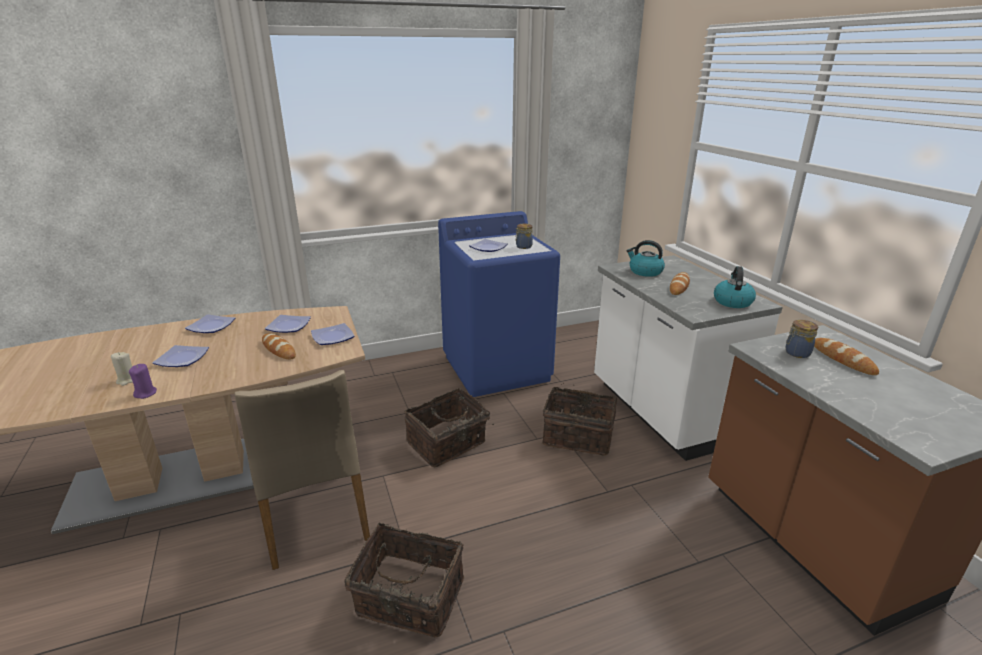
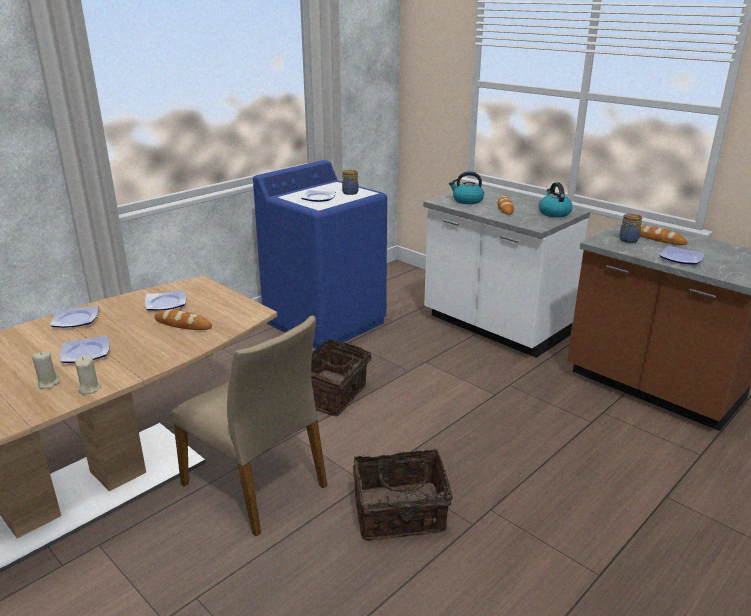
camera: 25 degrees left, 0 degrees up
(146, 393) = (89, 388): purple candle -> beige candle
(333, 337) = (226, 303): plate -> plate (680, 258)
(578, 436) = (441, 361): basket -> none

